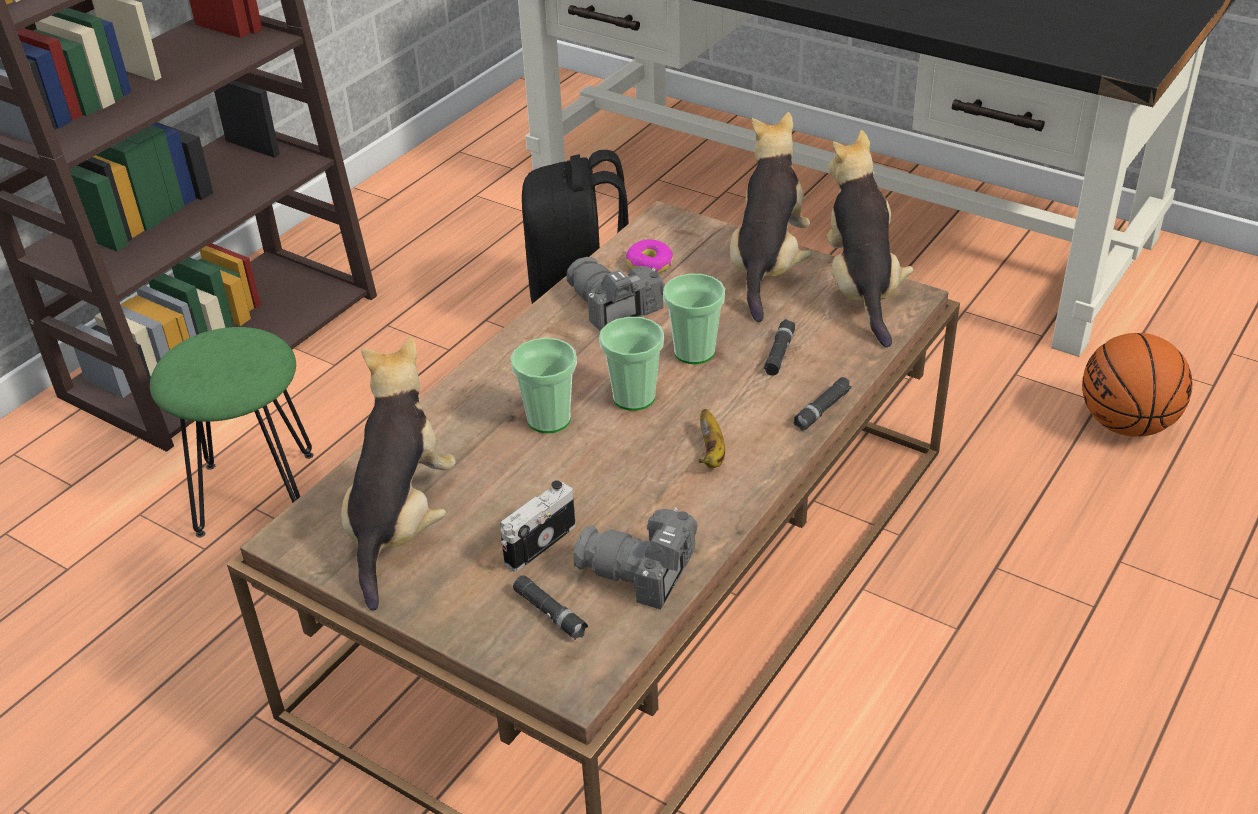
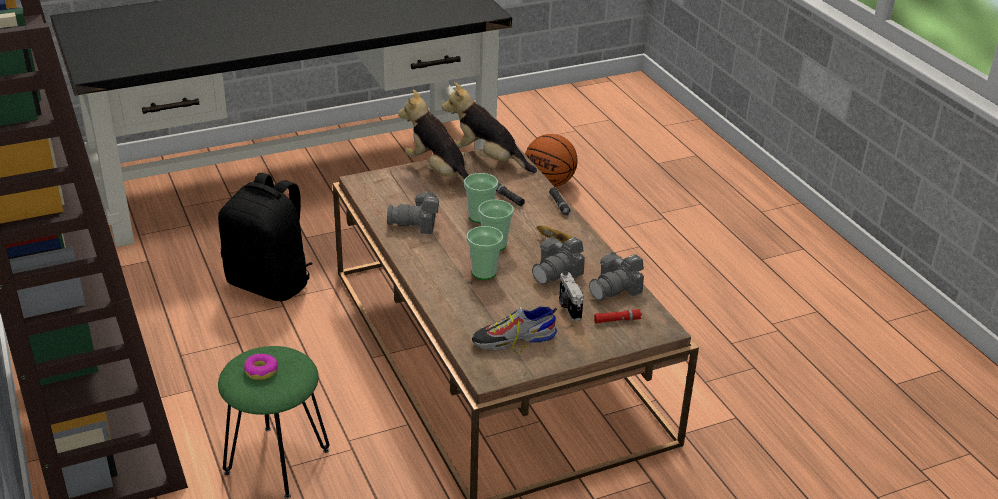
camera: 60 degrees left, 5 degrees down
(401, 523) = (514, 339): plush toy -> shoe
(550, 613) = (617, 320): black flashlight -> red flashlight
(625, 489) = (557, 272): none -> camera
(649, 264) = (394, 200): donut -> donut (261, 371)

